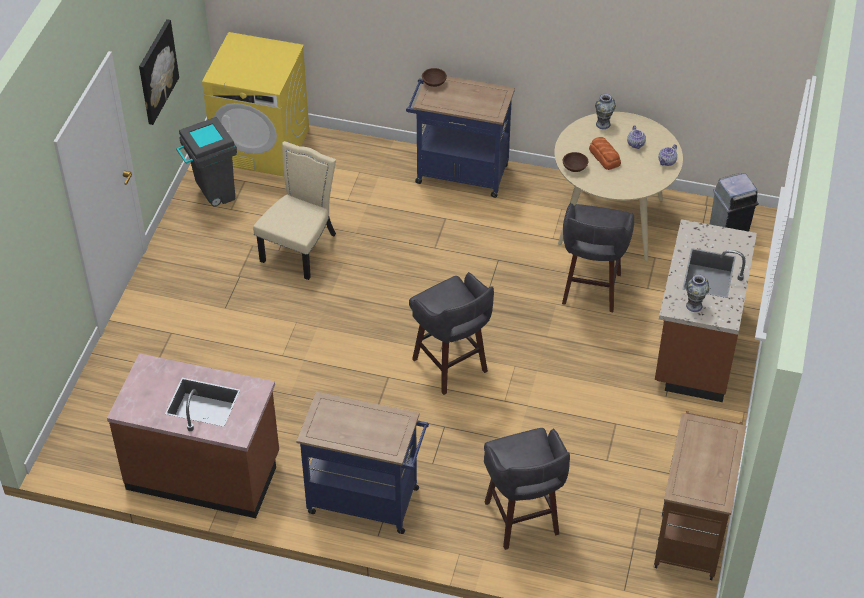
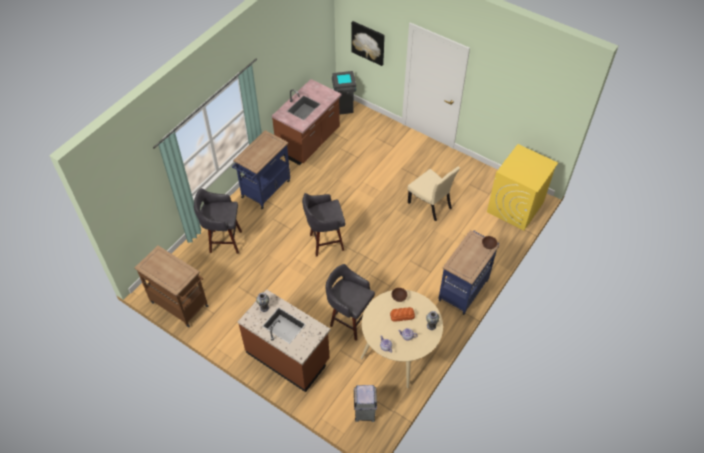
camera: 110 degrees right, 5 degrees up
(157, 71) = (503, 106): picture -> picture (368, 42)
(212, 196) = (482, 179): grey trash can -> grey trash can (344, 108)

